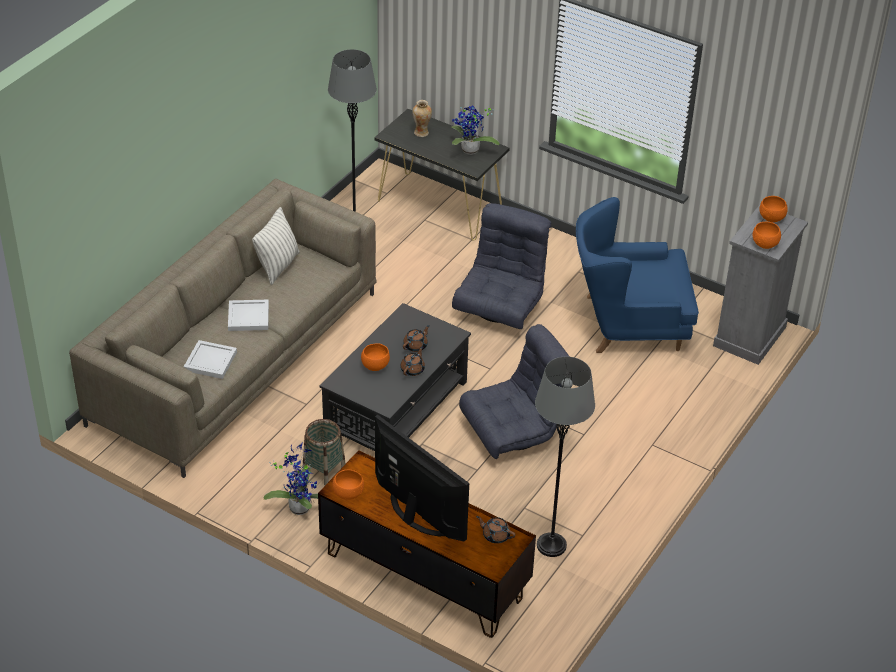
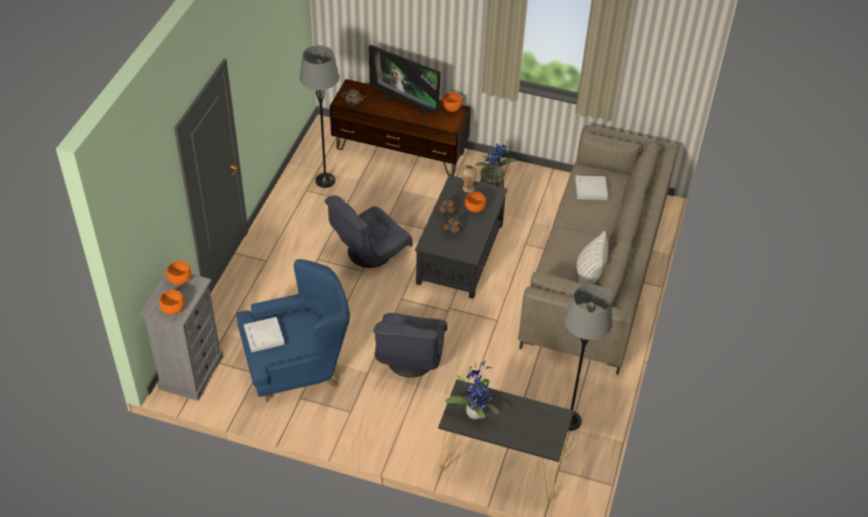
camera: 165 degrees right, 5 degrees up
(249, 316) = (585, 228): white tray -> white tray (263, 336)
(421, 133) = (530, 426): vase -> vase (468, 188)

